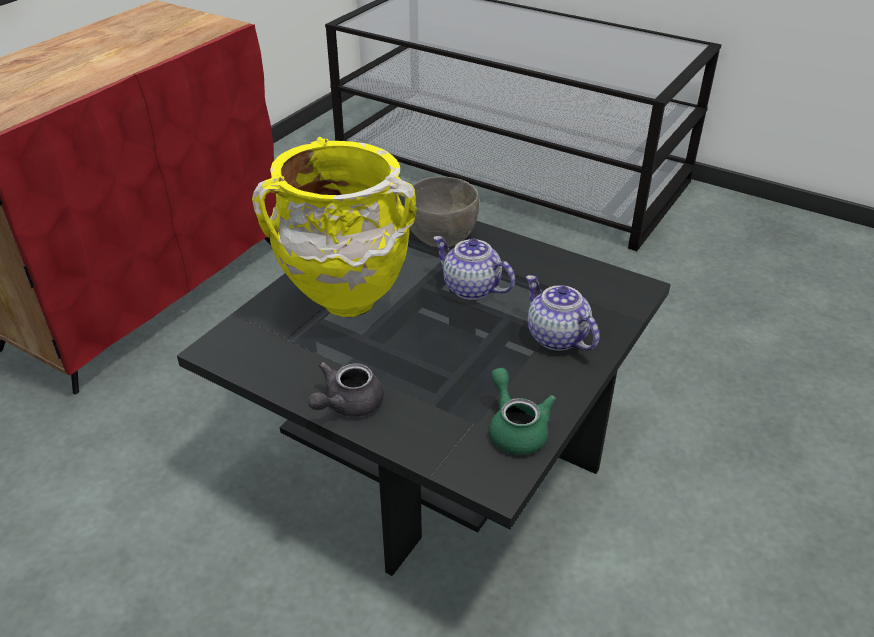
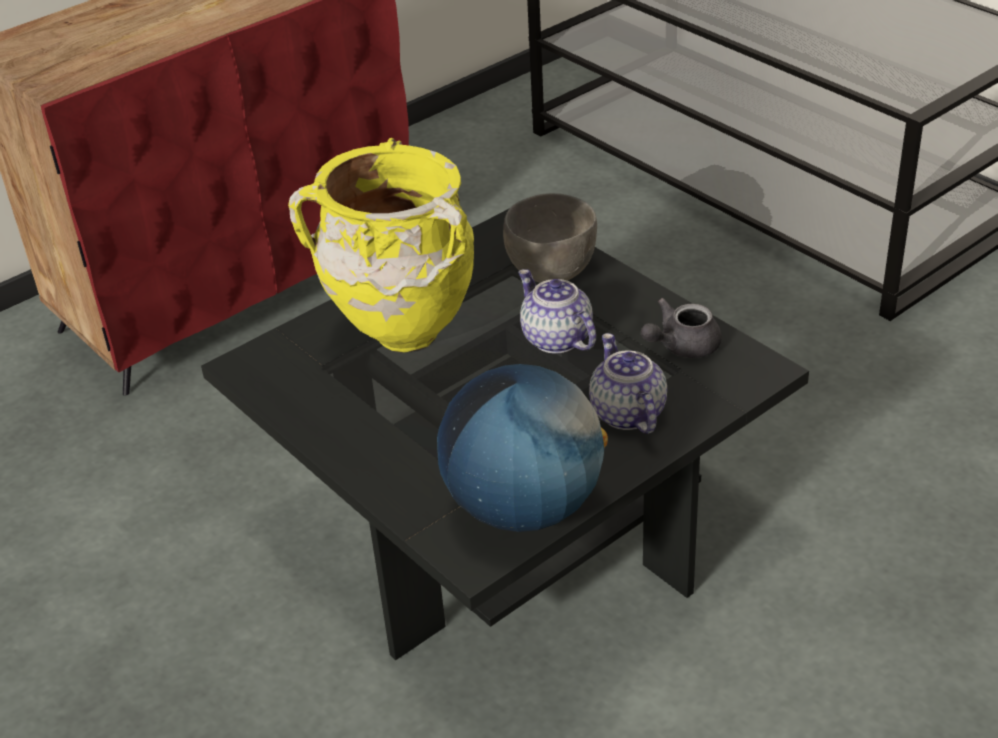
camera: 20 degrees right, 0 degrees up
(347, 405) = (354, 449): grey teapot -> grey teapot (681, 346)
(516, 428) = (524, 507): green teapot -> globe

